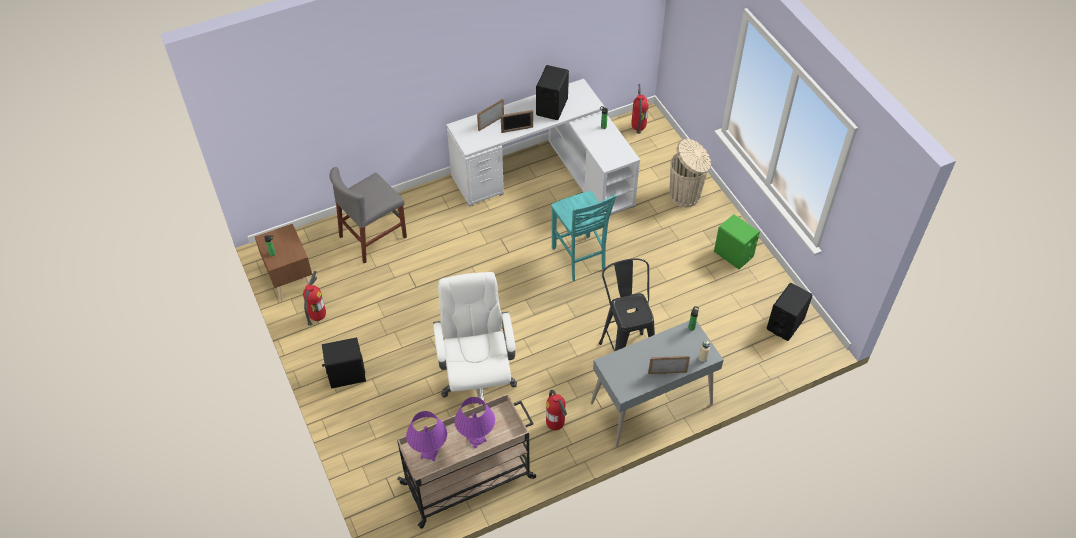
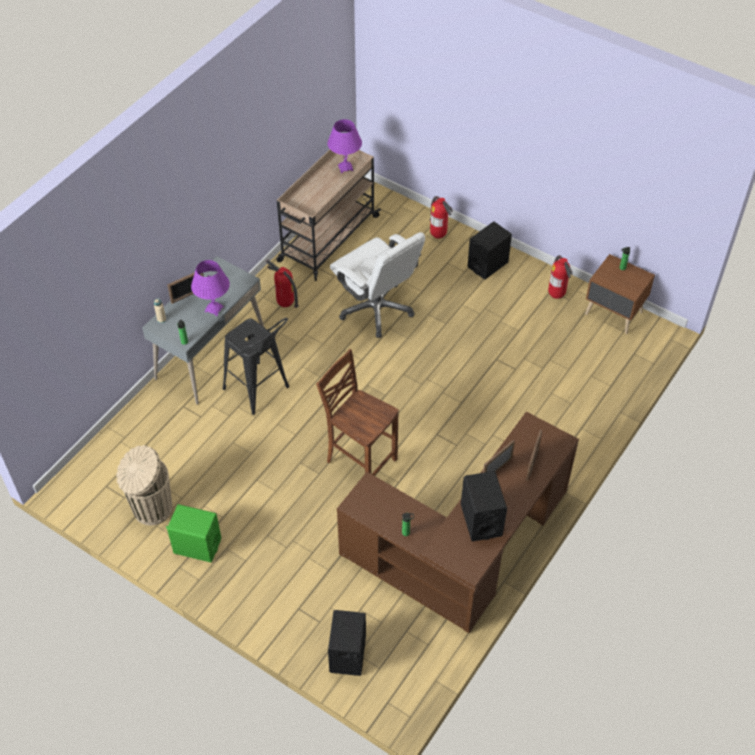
camera: 150 degrees right, 0 degrees up
(373, 237) = (580, 386): grey chair -> none
(476, 439) = (317, 189): purple table lamp -> purple table lamp (214, 309)
(549, 173) = (463, 549): white desk -> brown desk
(579, 259) = (360, 460): turquoise chair -> brown chair
(637, 128) = (401, 675): fire extinguisher -> fire extinguisher (438, 235)
(685, 195) = (288, 599): beige trash can -> beige trash can (151, 509)
(785, 324) = (111, 490): black speaker -> black speaker (348, 655)

